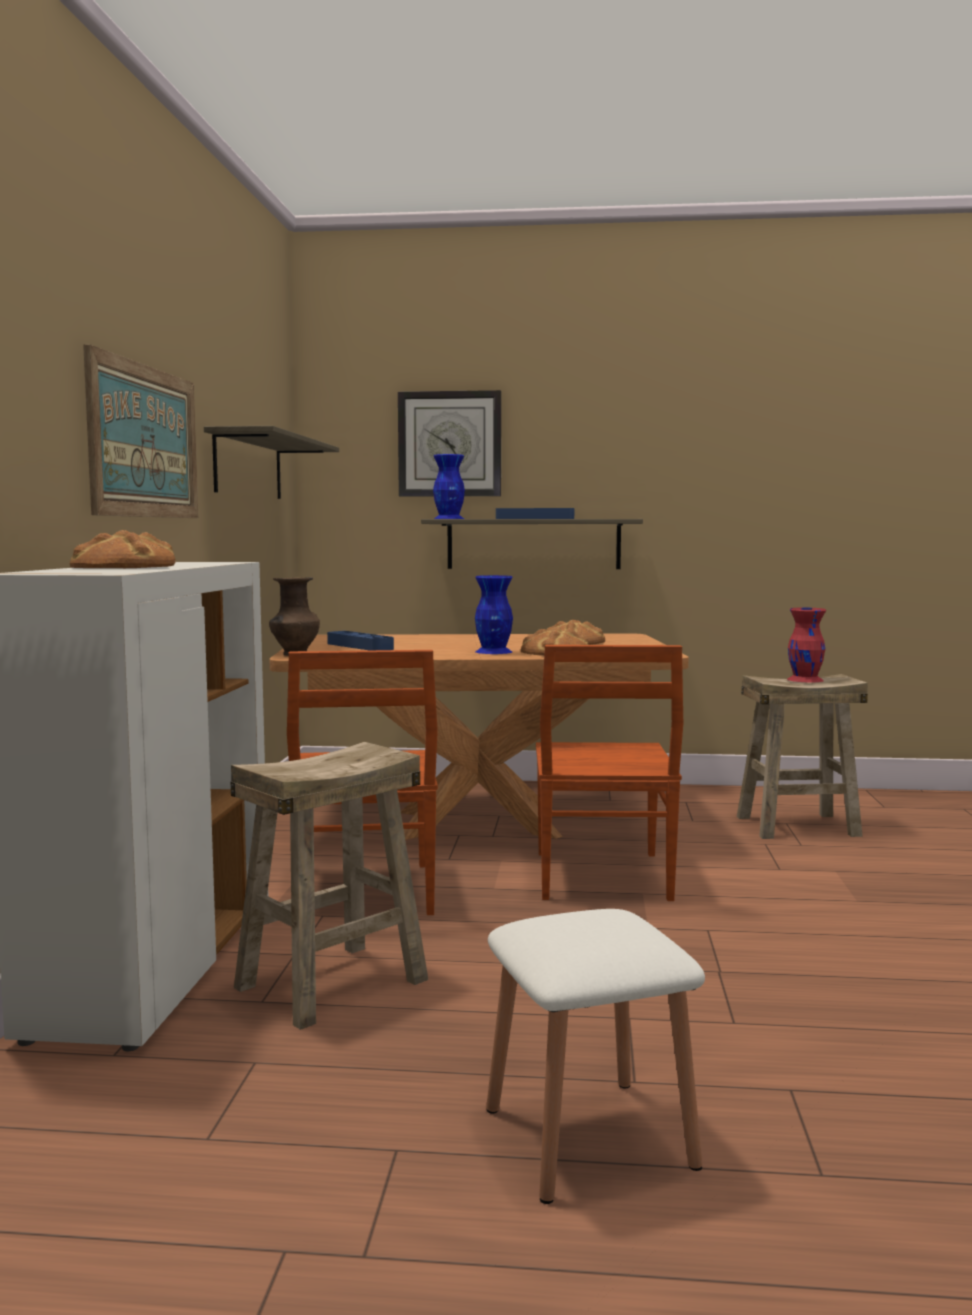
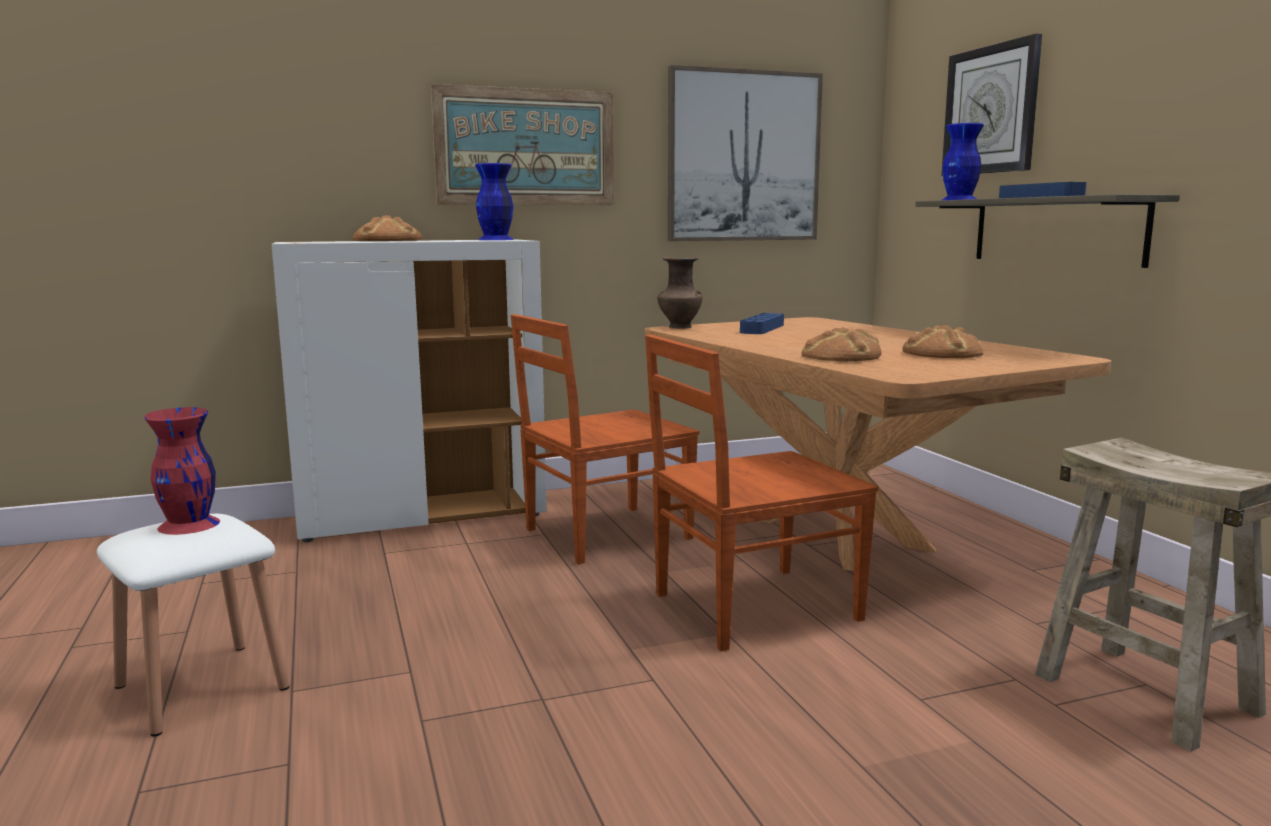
camera: 65 degrees right, 5 degrees up
(248, 467) = (743, 157): shelf -> picture
(331, 983) = (423, 563): beige stool -> none
(494, 652) = (802, 347): blue vase -> blue vase (495, 239)
(806, 679) = (1190, 465): red vase -> red vase (188, 525)

